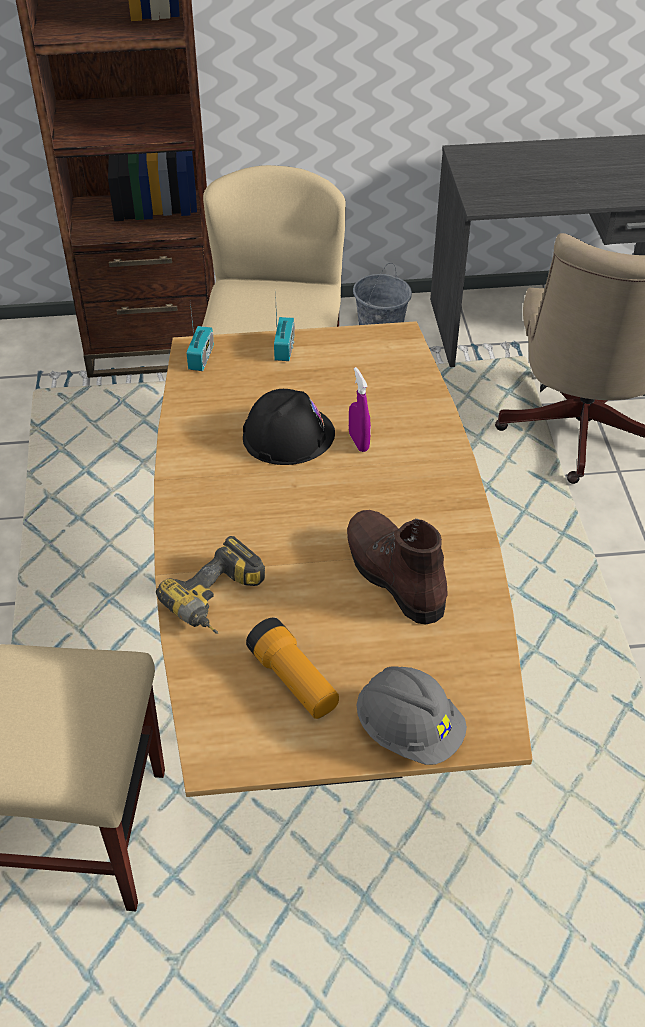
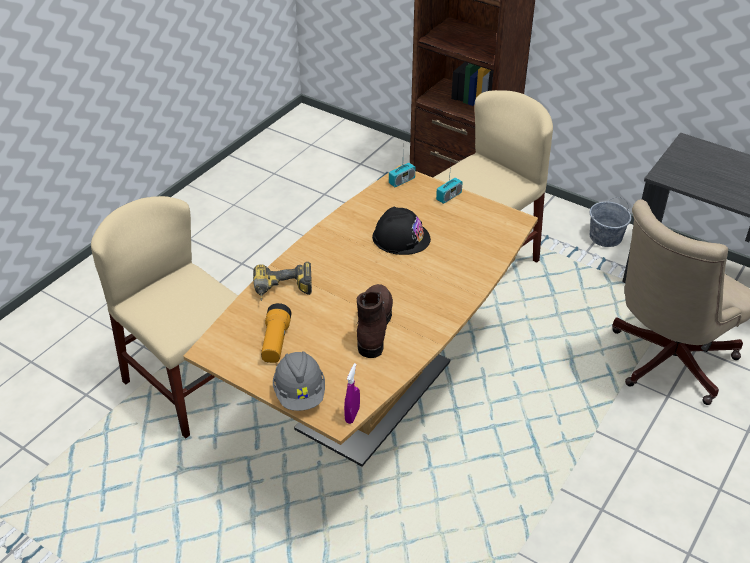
camera: 40 degrees right, 5 degrees down
(358, 442) = (432, 259): purple spray bottle -> purple spray bottle (352, 415)

